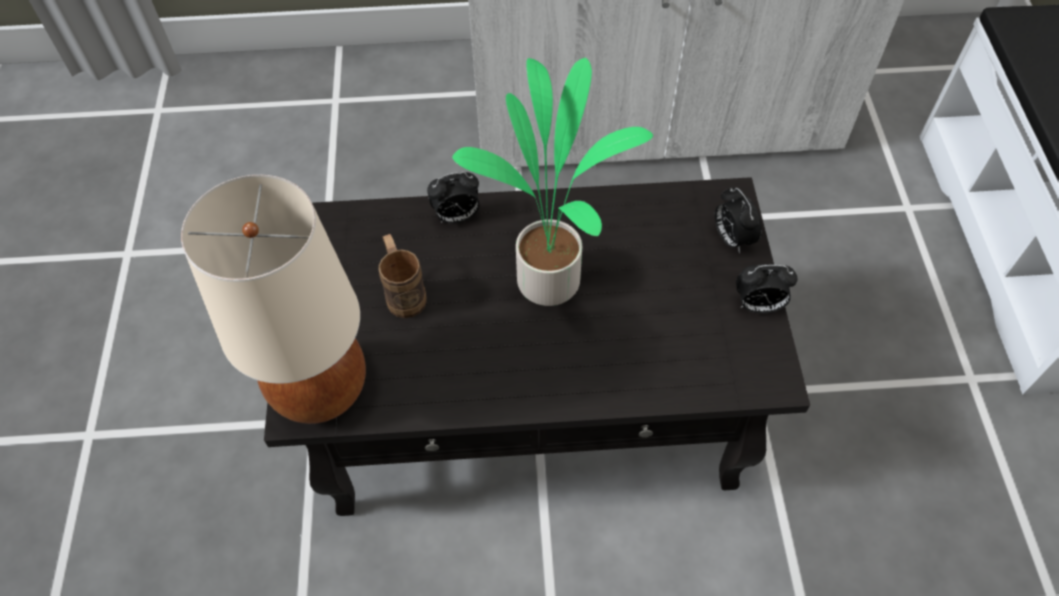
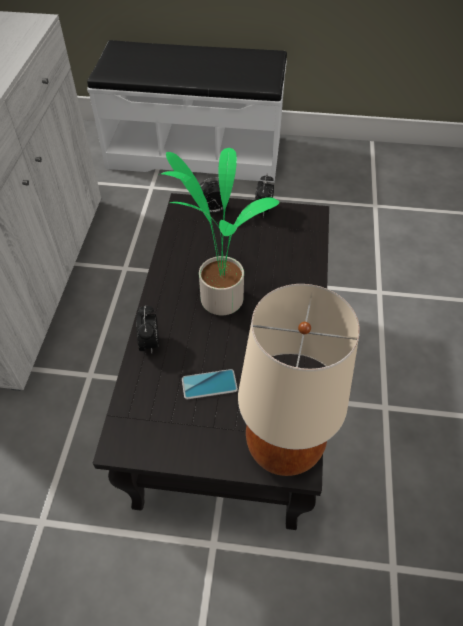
camera: 80 degrees left, 5 degrees down
(404, 293) = (209, 384): brown mug -> phone

